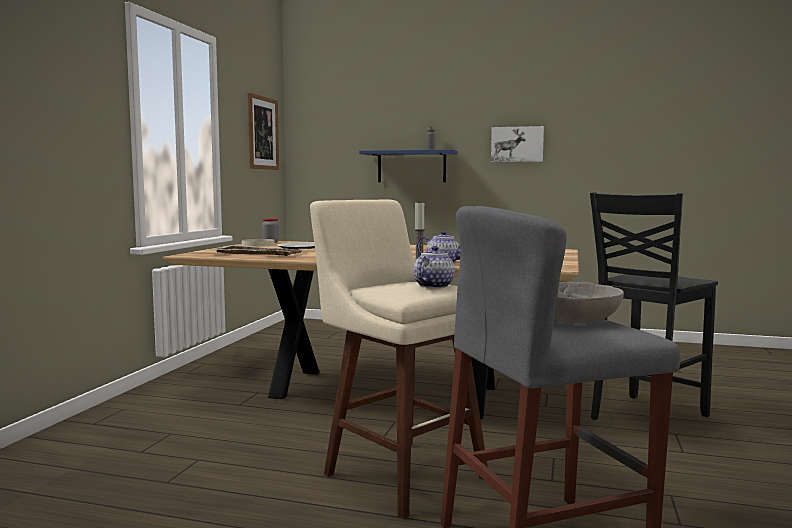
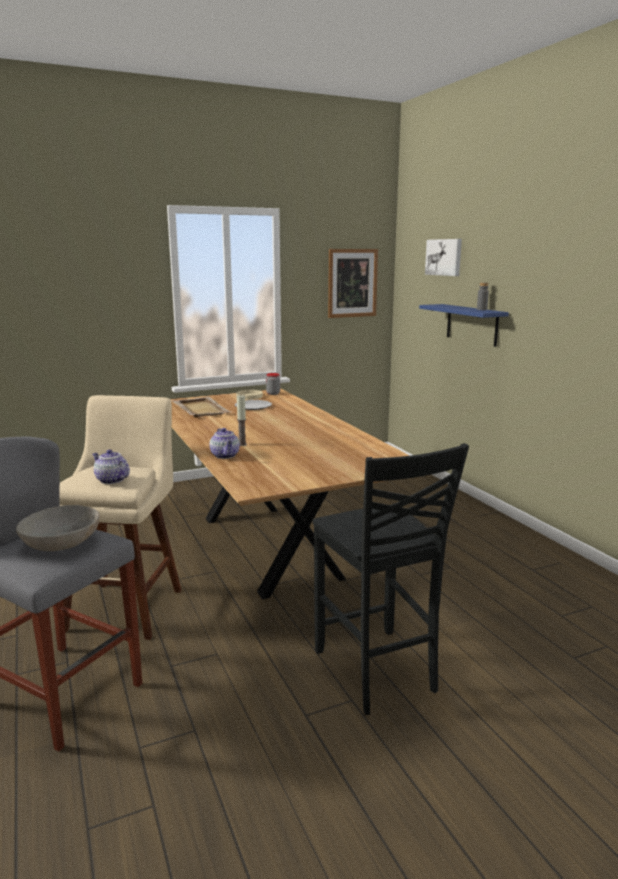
camera: 50 degrees right, 10 degrees up
(433, 286) = (111, 480): teapot -> teapot turned 135 degrees counterclockwise
(517, 144) = (562, 311): picture -> picture (444, 257)
(645, 417) = (376, 672): black chair -> black chair turned 120 degrees counterclockwise

